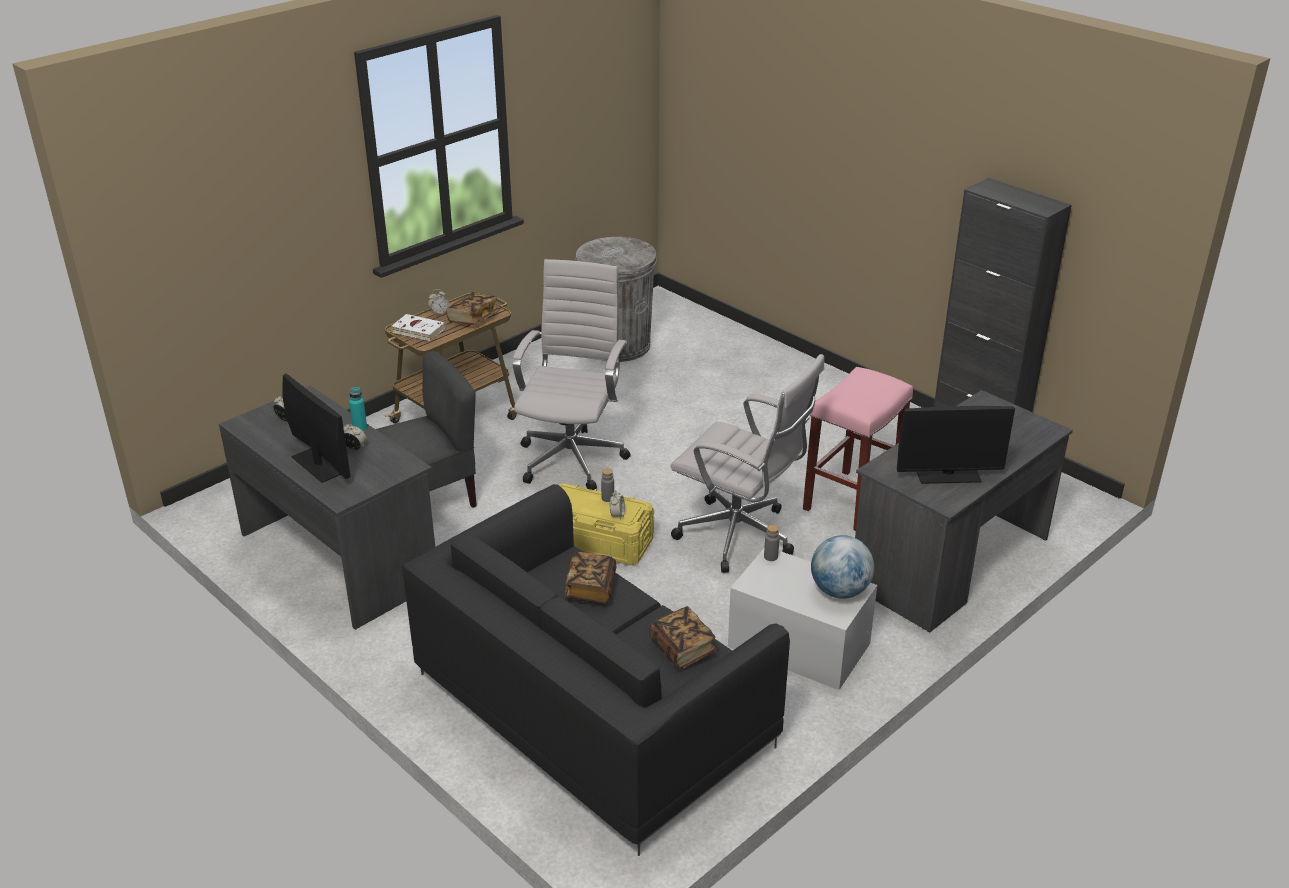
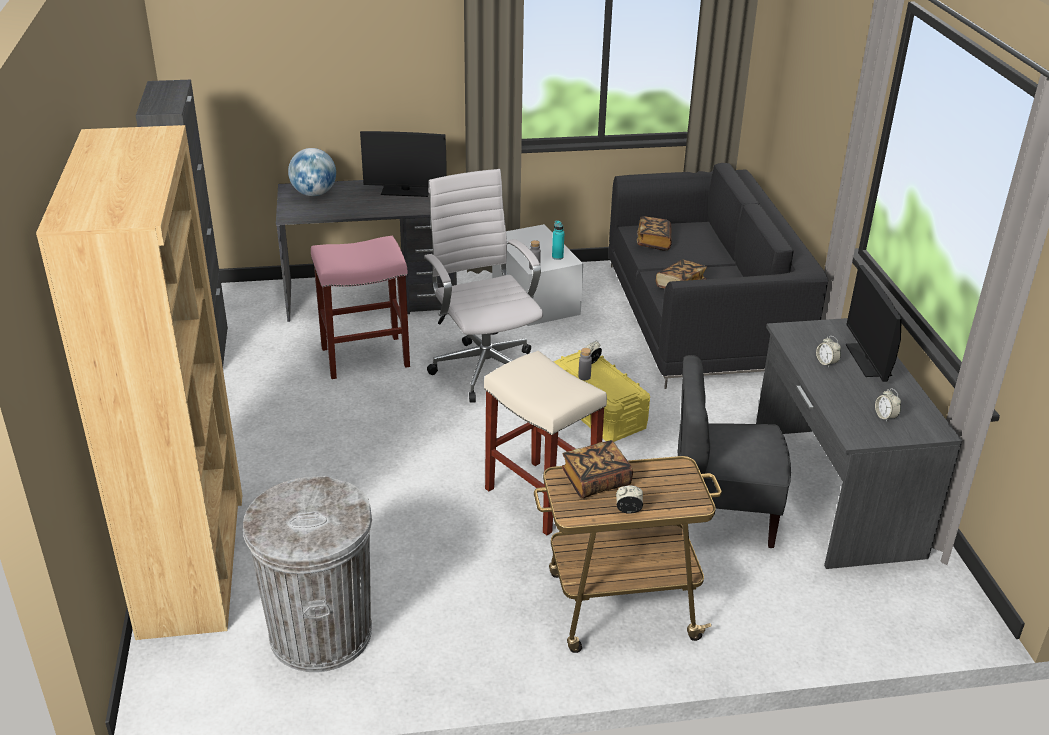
camera: 145 degrees left, 0 degrees up
(360, 429) = (813, 378): turquoise bottle -> turquoise bottle (557, 257)
(417, 330) = (677, 489): white book -> none
(573, 457) = (539, 496): white office chair -> beige stool
(736, 343) = (192, 561): none -> brown bookcase
(839, 591) = (519, 238): globe -> globe (314, 194)
(948, 475) = (405, 191): monitor -> monitor turned 150 degrees clockwise

